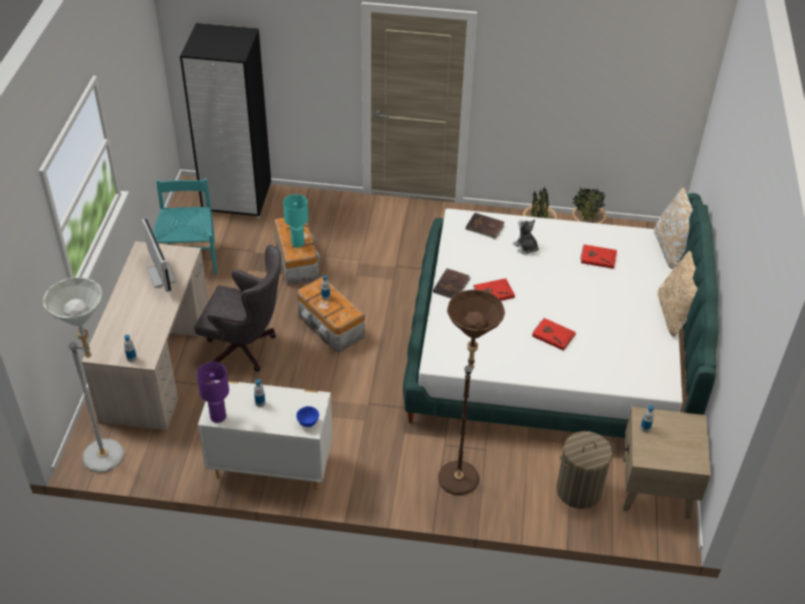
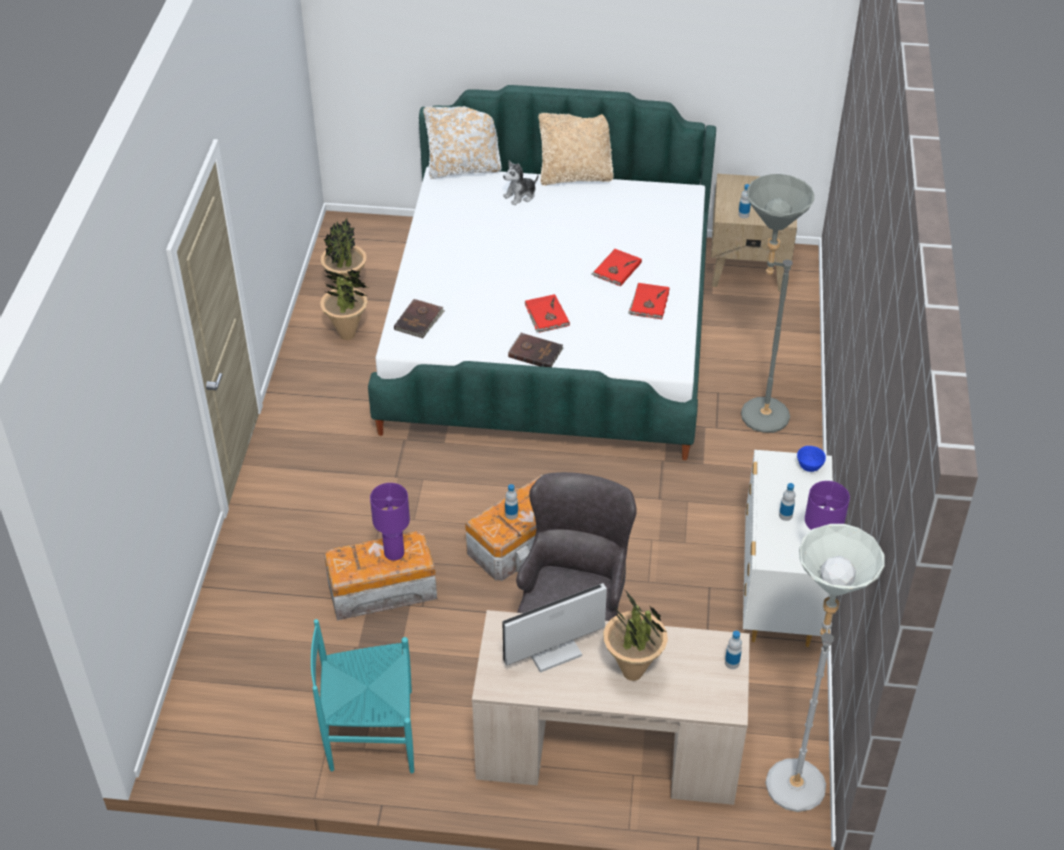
camera: 90 degrees left, 0 degrees up
(136, 310) = (633, 672): none -> potted plant
(237, 199) = (221, 682): wardrobe -> none
(298, 243) = (393, 553): turquoise table lamp -> purple table lamp
(460, 471) = (754, 414): brown floor lamp -> grey floor lamp
(525, 247) = (460, 285): plush toy -> plush toy (520, 195)
(578, 490) = (763, 322): laundry basket -> none
(598, 257) = (478, 226): red book -> red book (648, 303)

